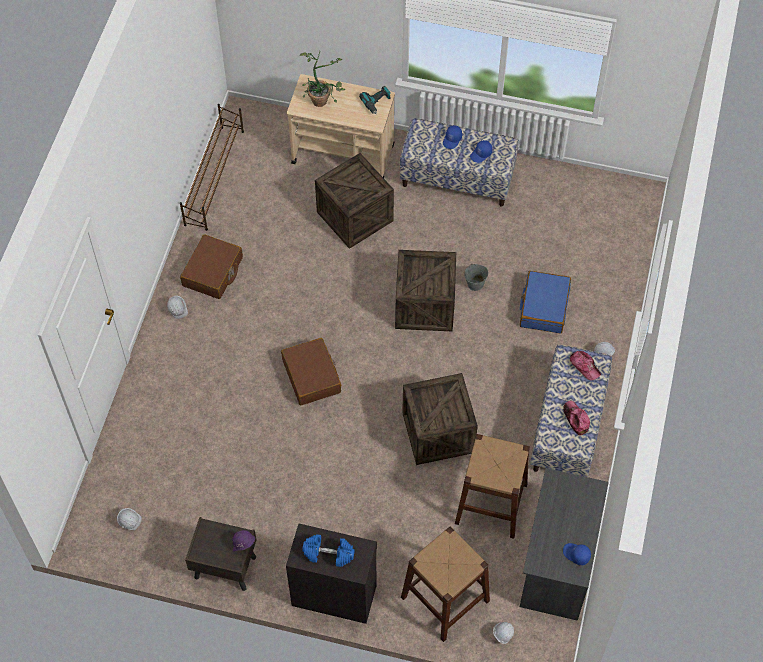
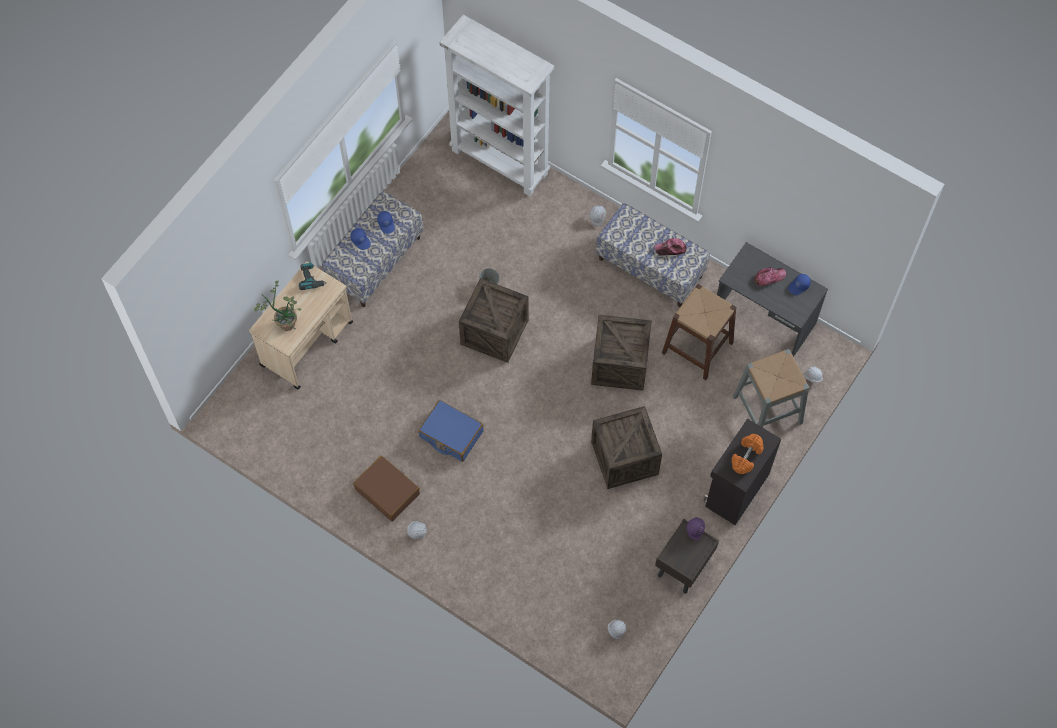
camera: 70 degrees left, 5 degrees up
(215, 177) = (282, 459): brown shoe rack -> none
(312, 376) = (528, 443): brown suitcase -> none
(328, 554) = (746, 456): blue dumbbell -> orange dumbbell
(355, 216) = (379, 356): crate -> crate (624, 458)
(445, 599) = (767, 409): brown stool -> grey stool
(544, 307) = (533, 243): blue suitcase -> blue suitcase (451, 434)
(584, 366) = (626, 225): cap -> cap (769, 277)
(626, 247) = (500, 162): none -> white bookcase

